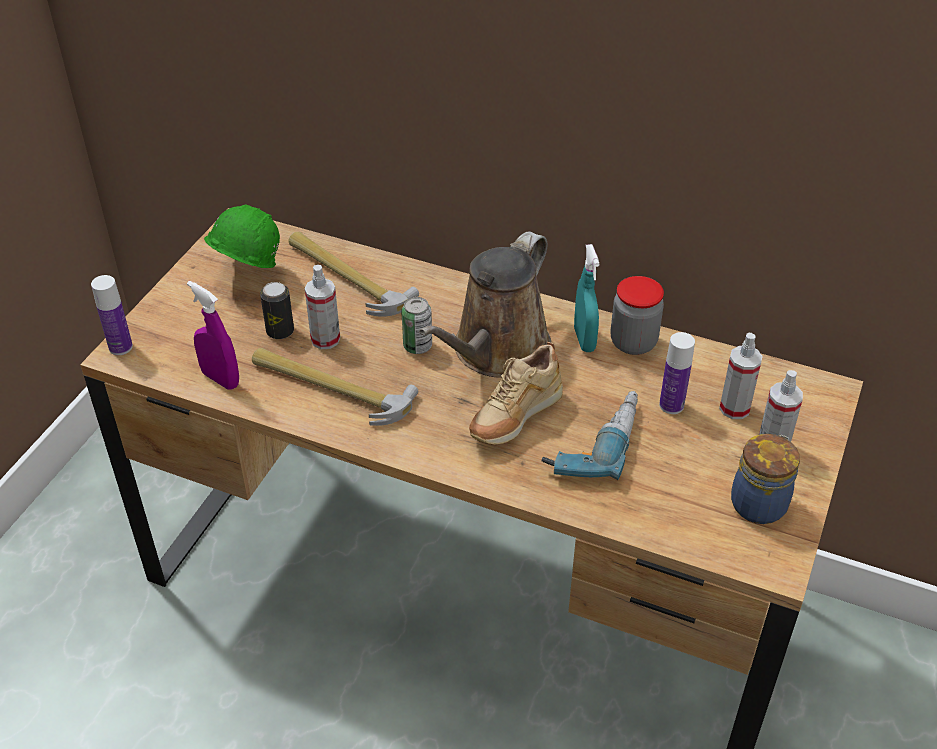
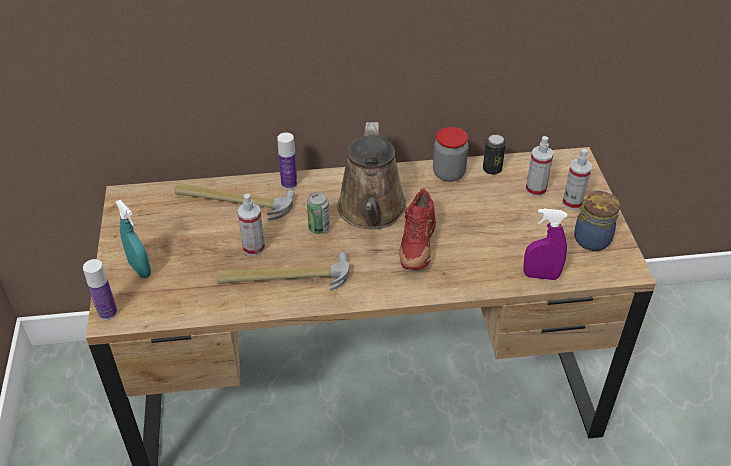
camera: 30 degrees left, 0 degrees up
(220, 379) = (202, 304): purple spray bottle -> purple spray bottle (541, 276)
(246, 277) = (162, 228): green hard hat -> none
(280, 331) = (217, 255): can -> can (492, 169)
(514, 419) = (416, 248): beige shoe -> red shoe
(584, 340) = (419, 183): turquoise spray bottle -> turquoise spray bottle (140, 269)
(593, 441) = (473, 242): power drill -> none
(671, 405) = (500, 202): bottle -> bottle (289, 184)

